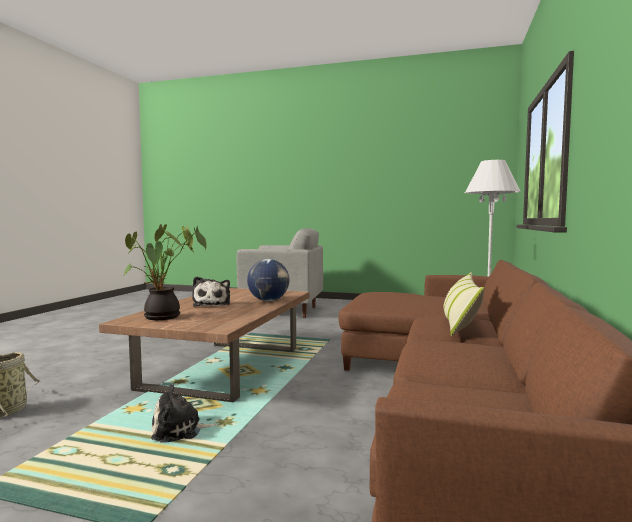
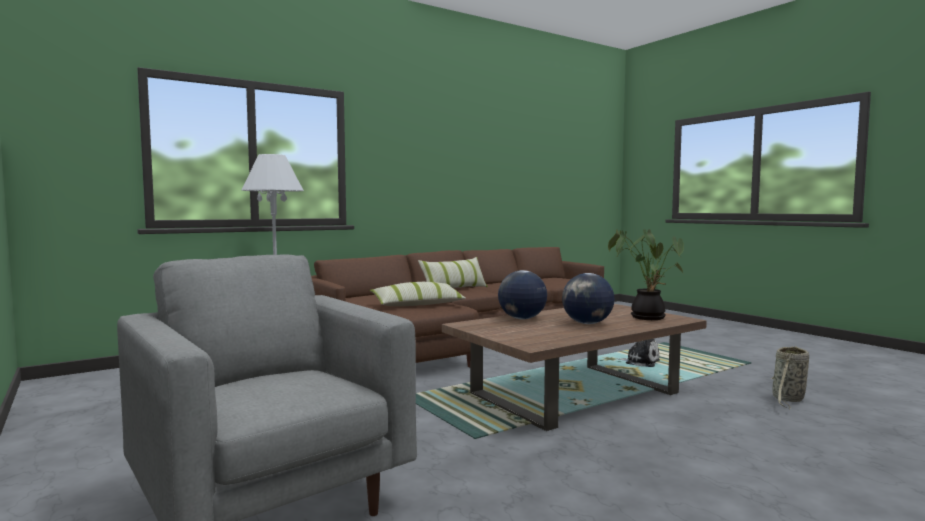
camera: 140 degrees left, 0 degrees up
(212, 304) = (587, 323): plush toy -> globe
(383, 298) = (417, 304): none -> pillow

